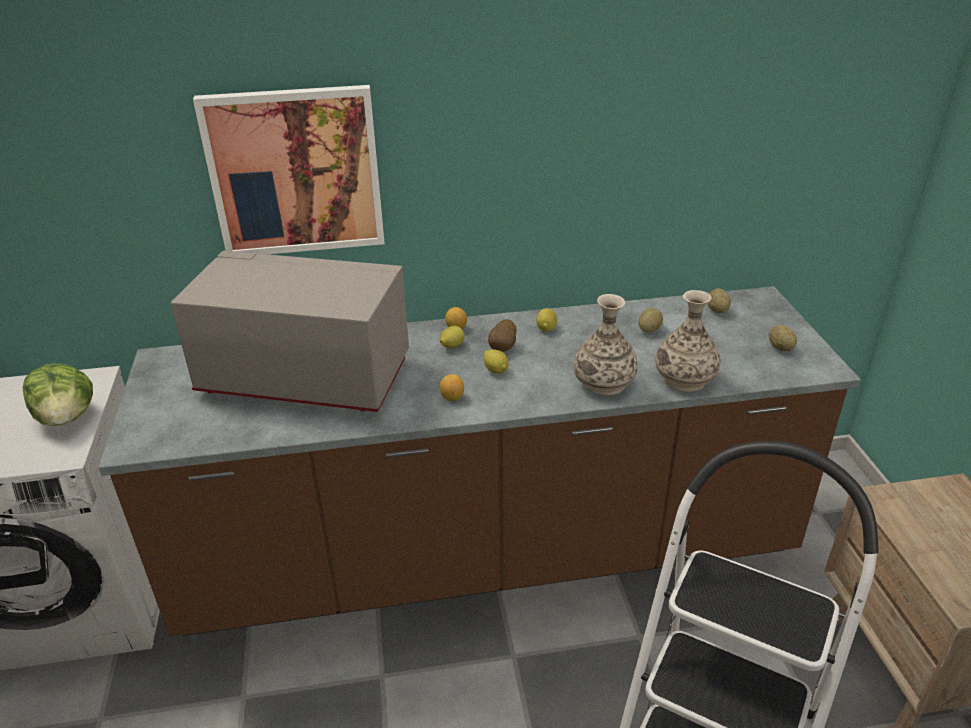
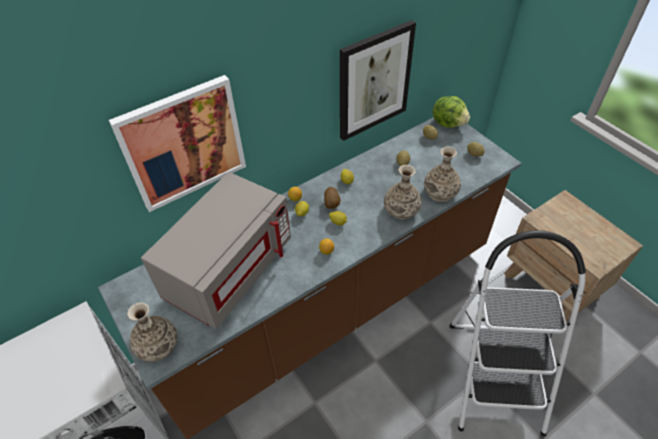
camera: 25 degrees left, 15 degrees up
(67, 417) = (83, 355): lettuce -> lettuce (448, 123)
(149, 429) = (158, 345): none -> vase
(304, 378) = (229, 269): grey microwave -> grey microwave turned 135 degrees clockwise
(625, 182) = (374, 81): none -> picture

